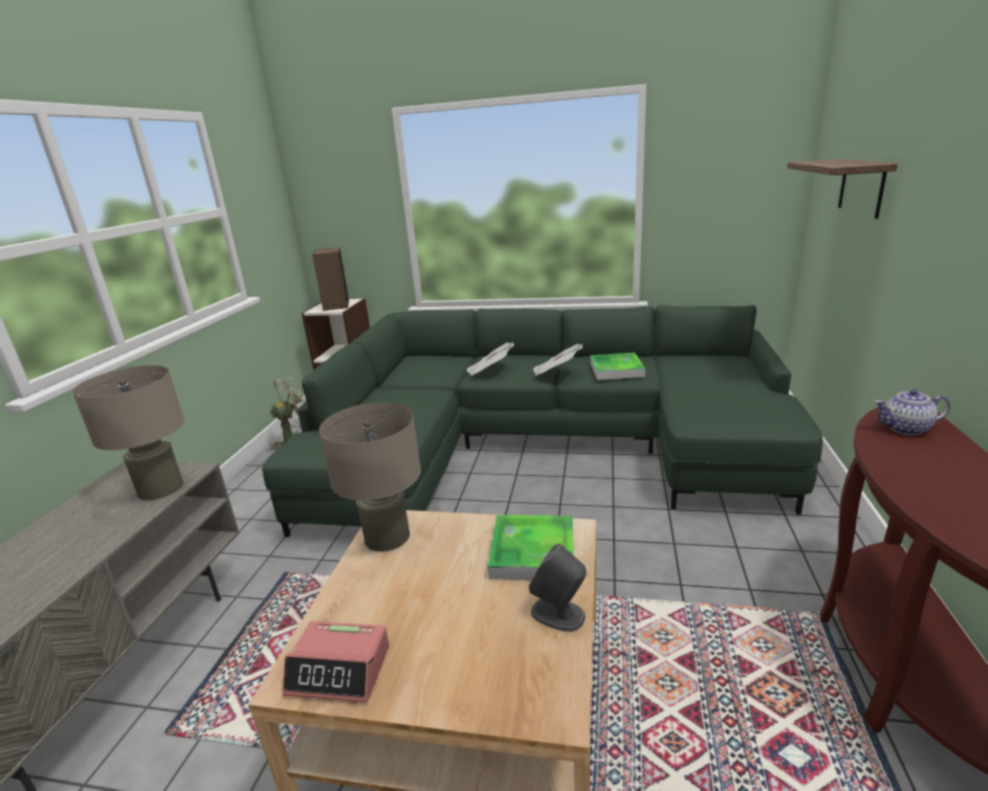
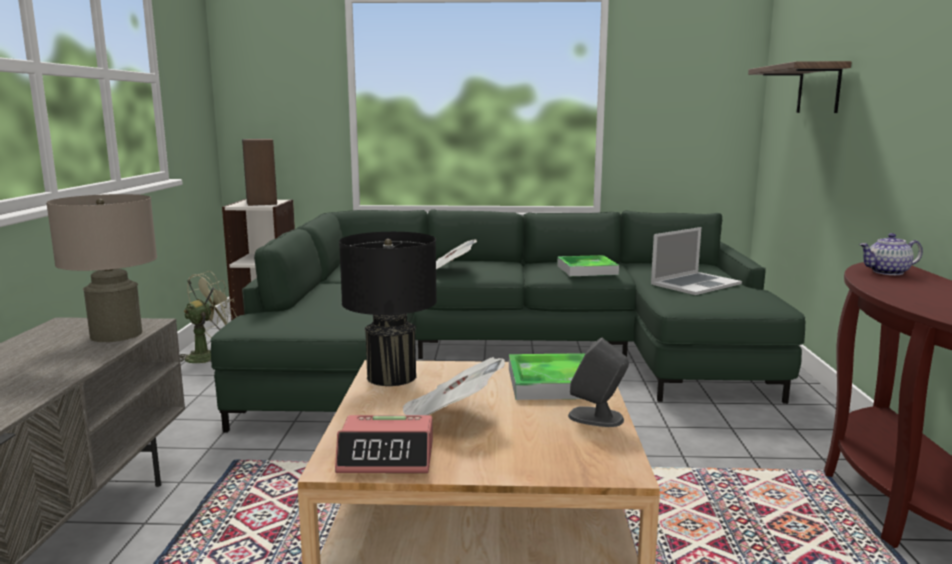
camera: 10 degrees left, 10 degrees down
(387, 537) = (391, 377): beige table lamp -> black table lamp
(556, 373) = (523, 272): newspaper -> newspaper (449, 416)
(718, 388) = (695, 284): none -> laptop

